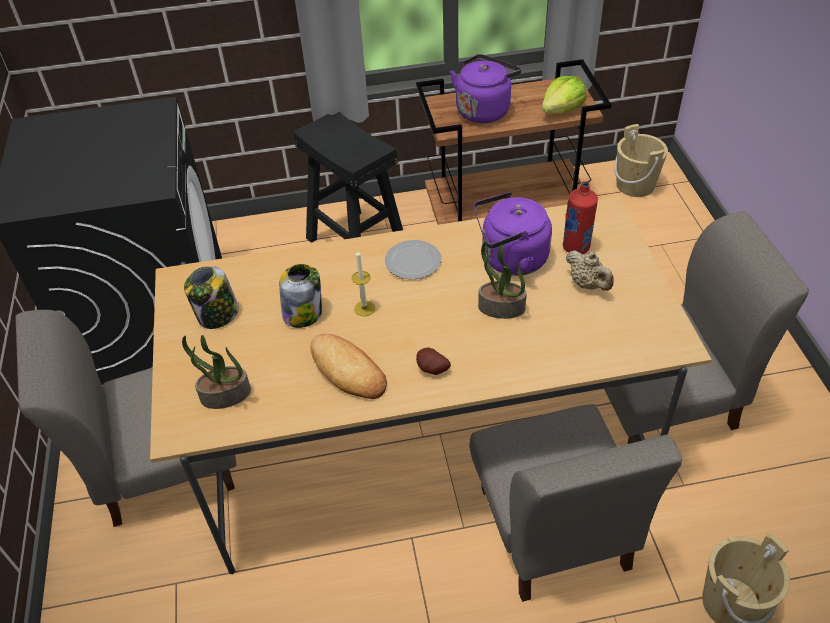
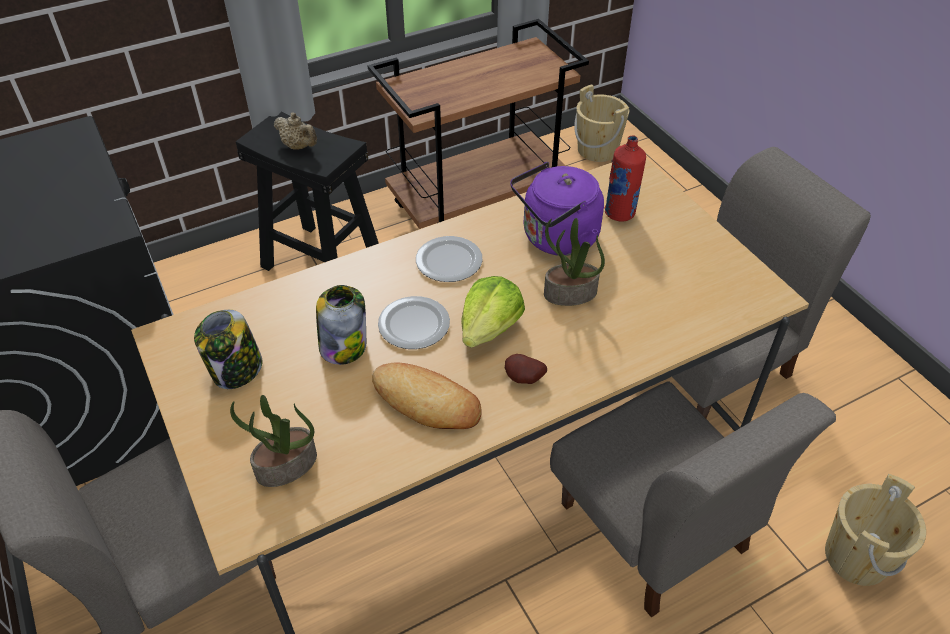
camera: 20 degrees left, 0 degrees up
(364, 308) = (415, 325): candle -> plate
(484, 110) = (452, 85): purple kettle -> none
(562, 110) = (535, 74): lettuce -> lettuce (490, 328)
(587, 284) = (650, 250): beige teapot -> beige teapot (299, 146)

